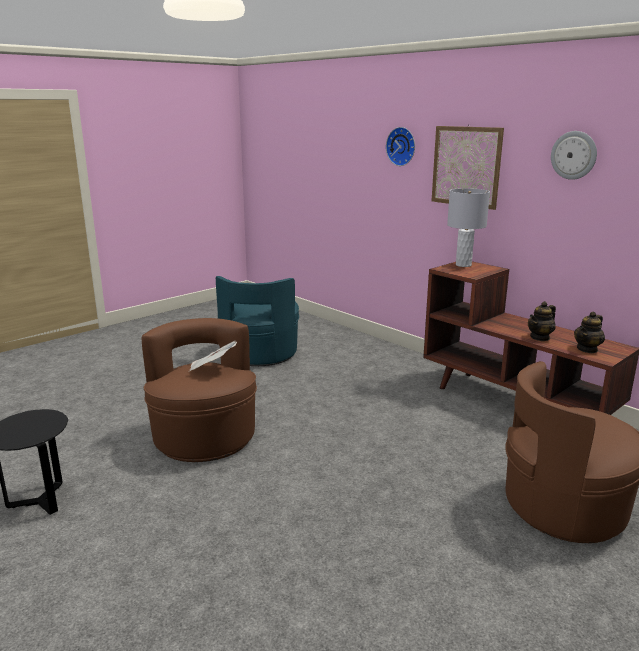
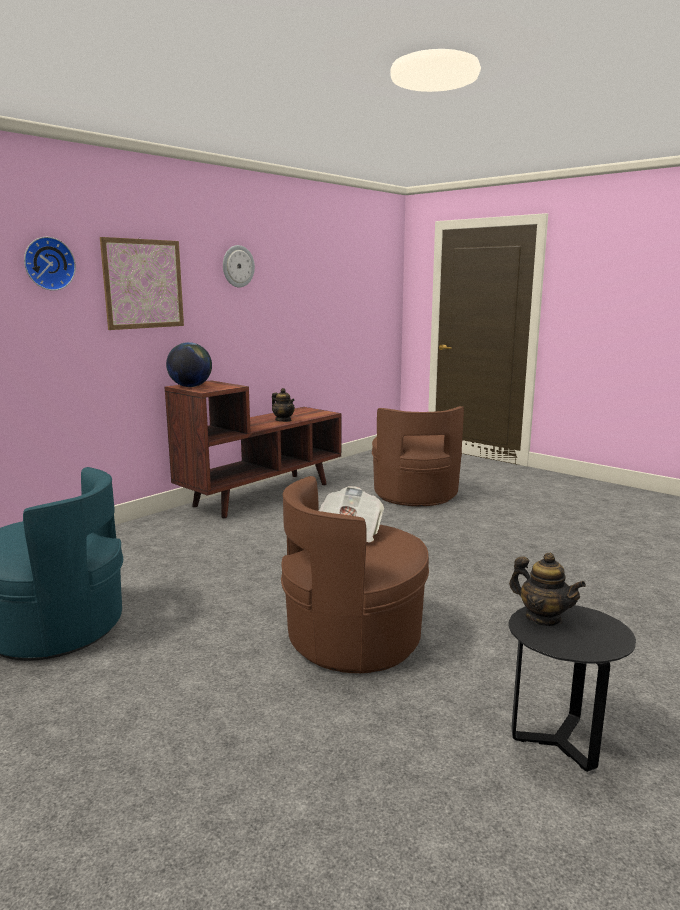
camera: 95 degrees left, 5 degrees down
(463, 265) = (190, 386): grey table lamp -> globe
(587, 349) = (309, 414): teapot -> teapot (543, 618)

